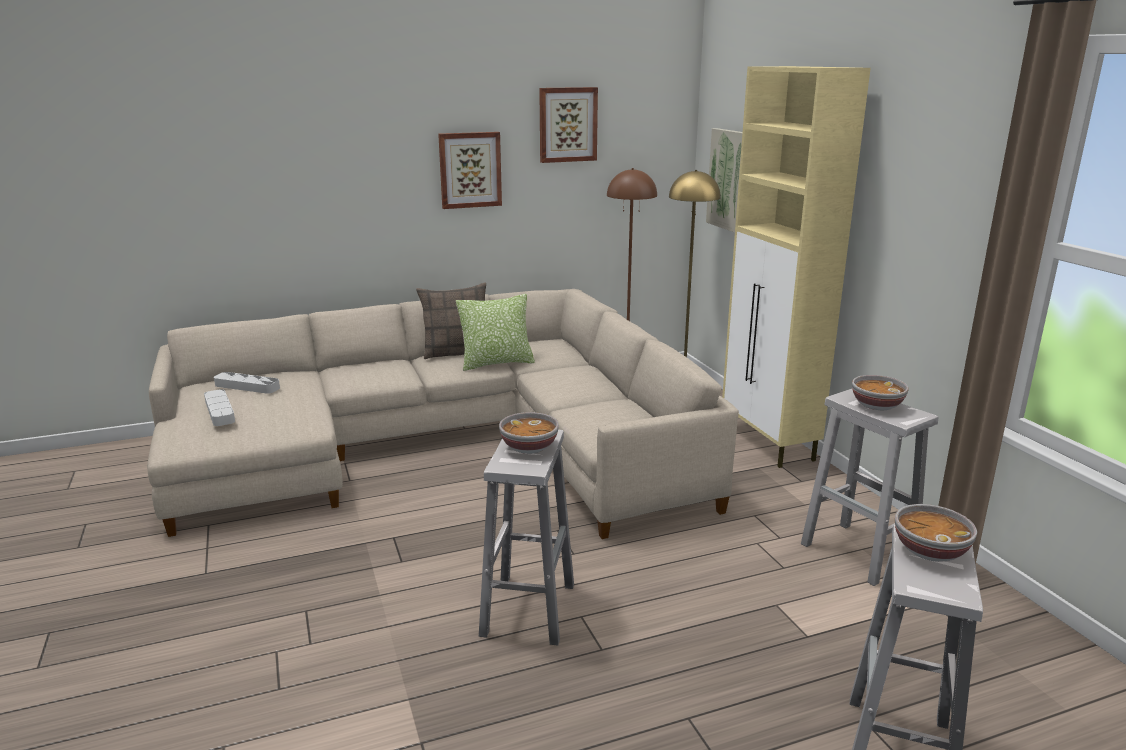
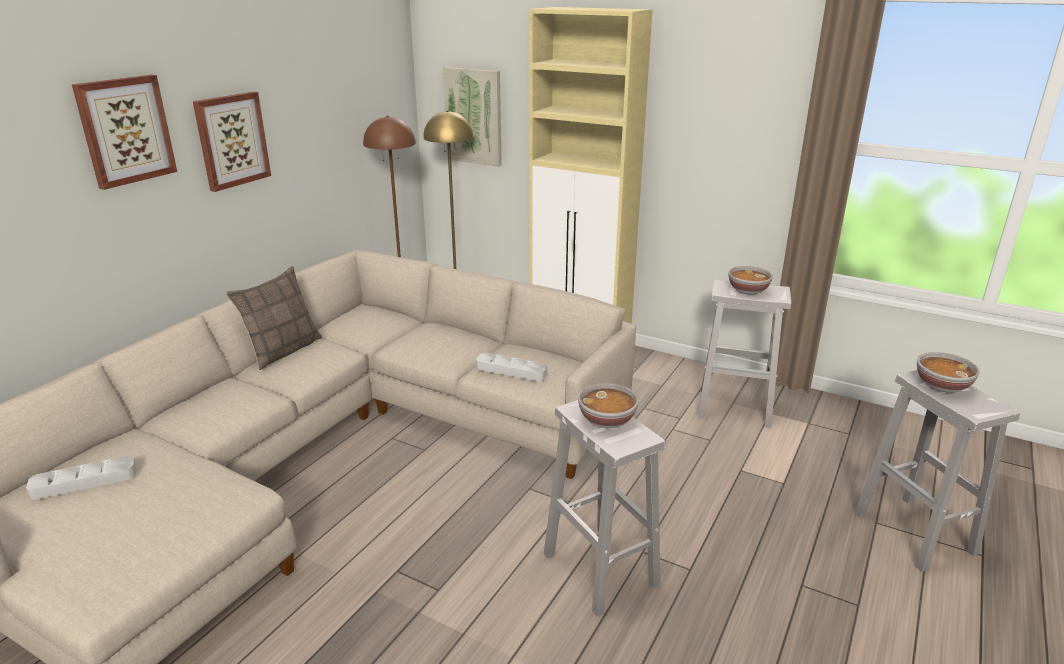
camera: 40 degrees left, 5 degrees up
(219, 411) = (98, 528): grey tray -> grey tray (511, 371)
(496, 363) = (340, 349): pillow -> none
(567, 124) = (314, 76): picture -> picture (125, 130)

